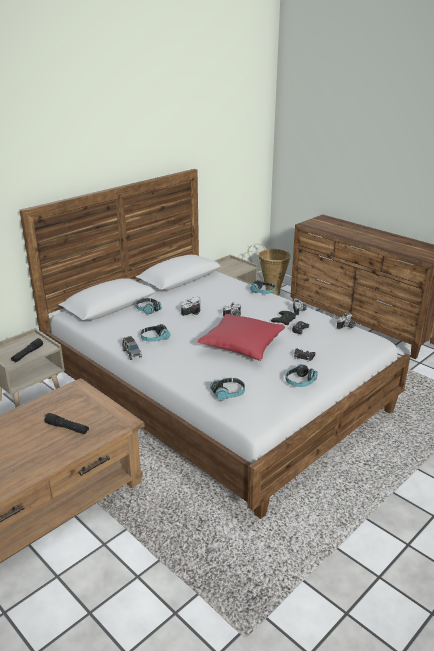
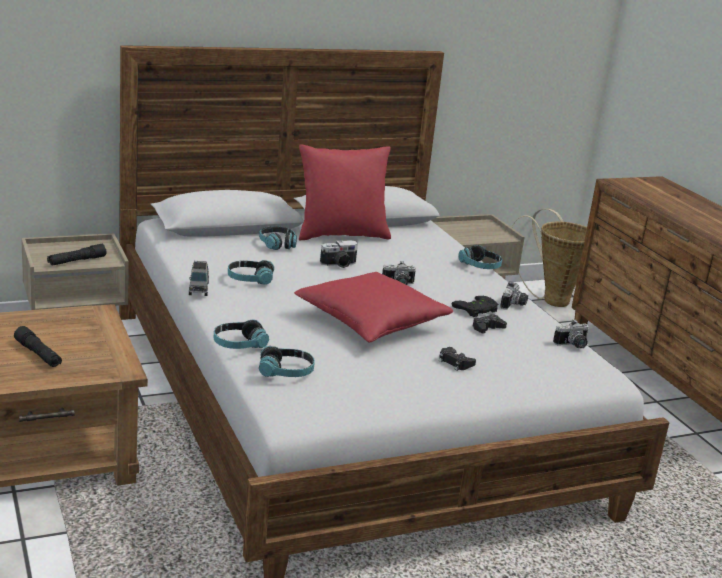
camera: 20 degrees right, 5 degrees down
(176, 293) = (341, 235): none -> red pillow
(300, 382) = (414, 391): headphones -> headphones (239, 344)

